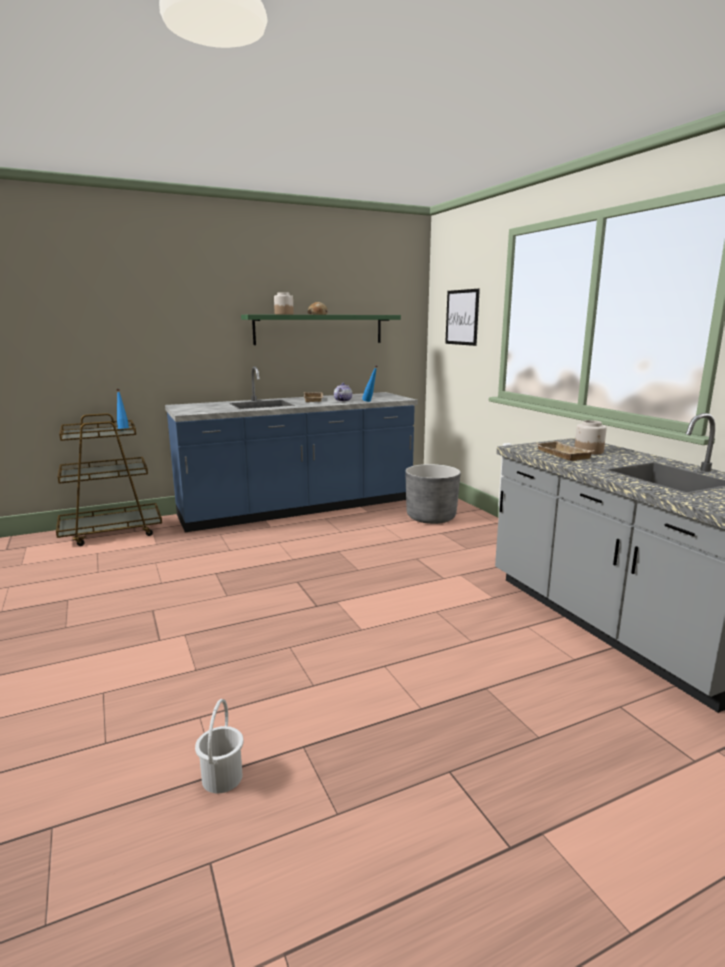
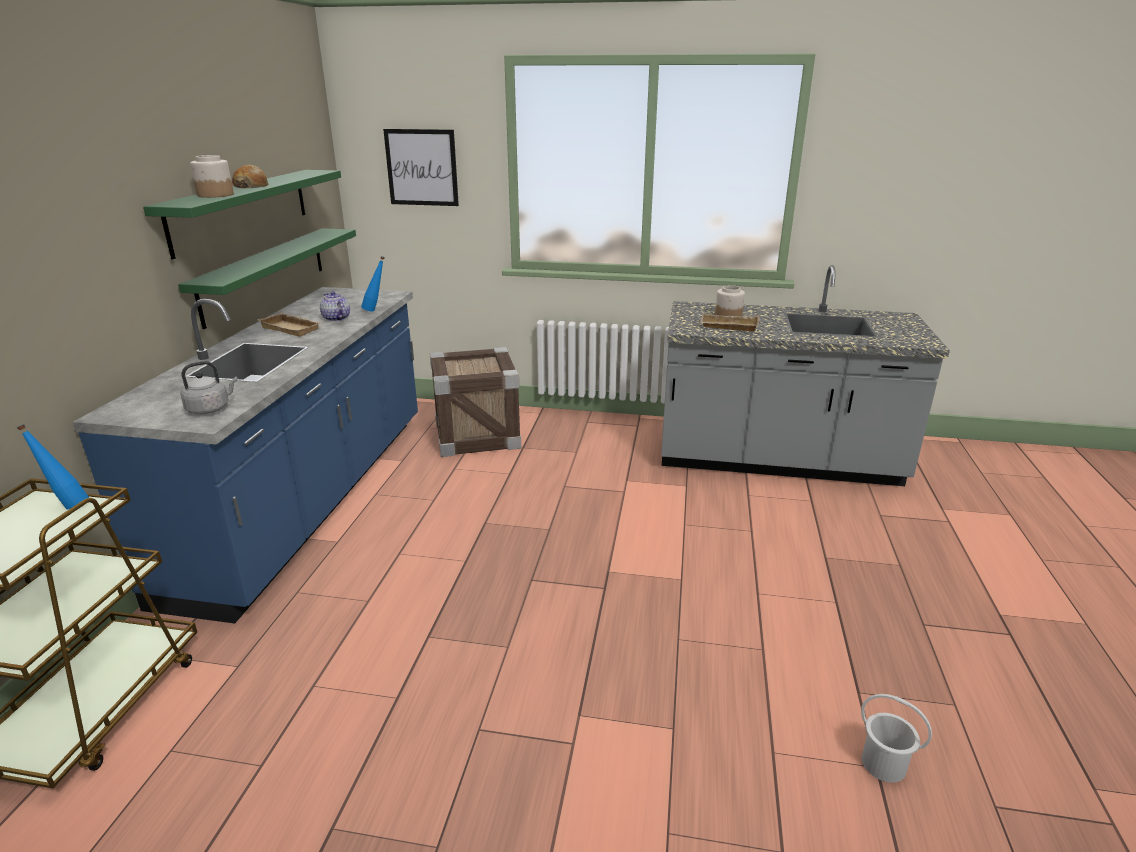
camera: 55 degrees left, 10 degrees up
(199, 411) = (210, 409): none -> grey kettle
(330, 370) = (265, 274): none -> green shelf
(431, 517) = (477, 435): grey planter -> crate

